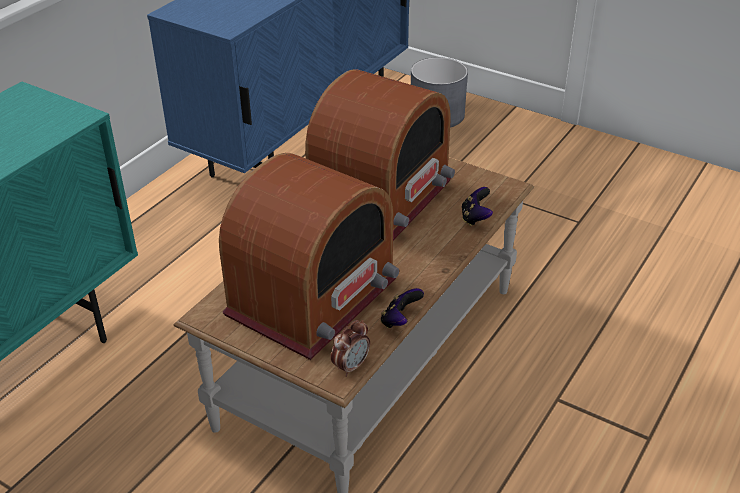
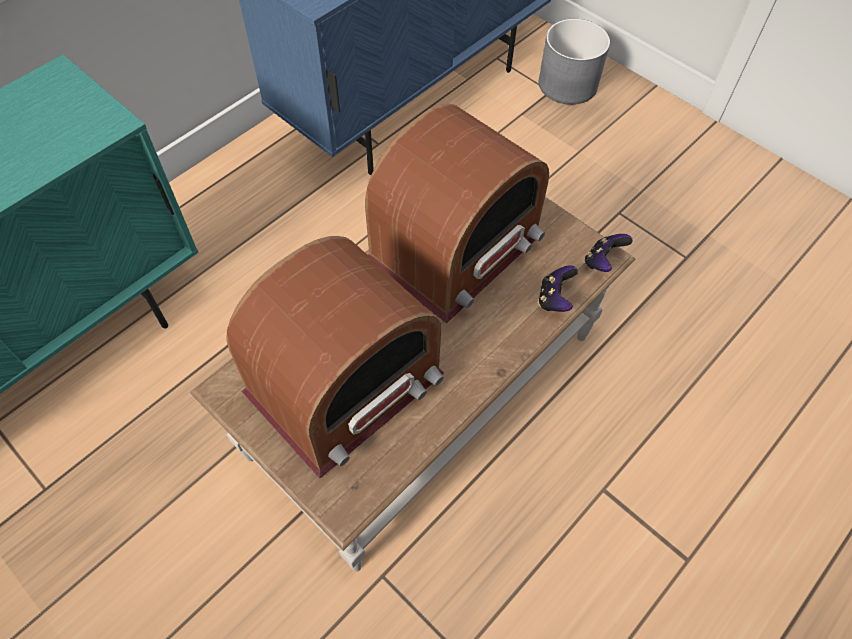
camera: 10 degrees right, 20 degrees up
(351, 366) = (362, 496): alarm clock -> none
(400, 321) = (432, 439): game controller -> game controller (602, 261)

